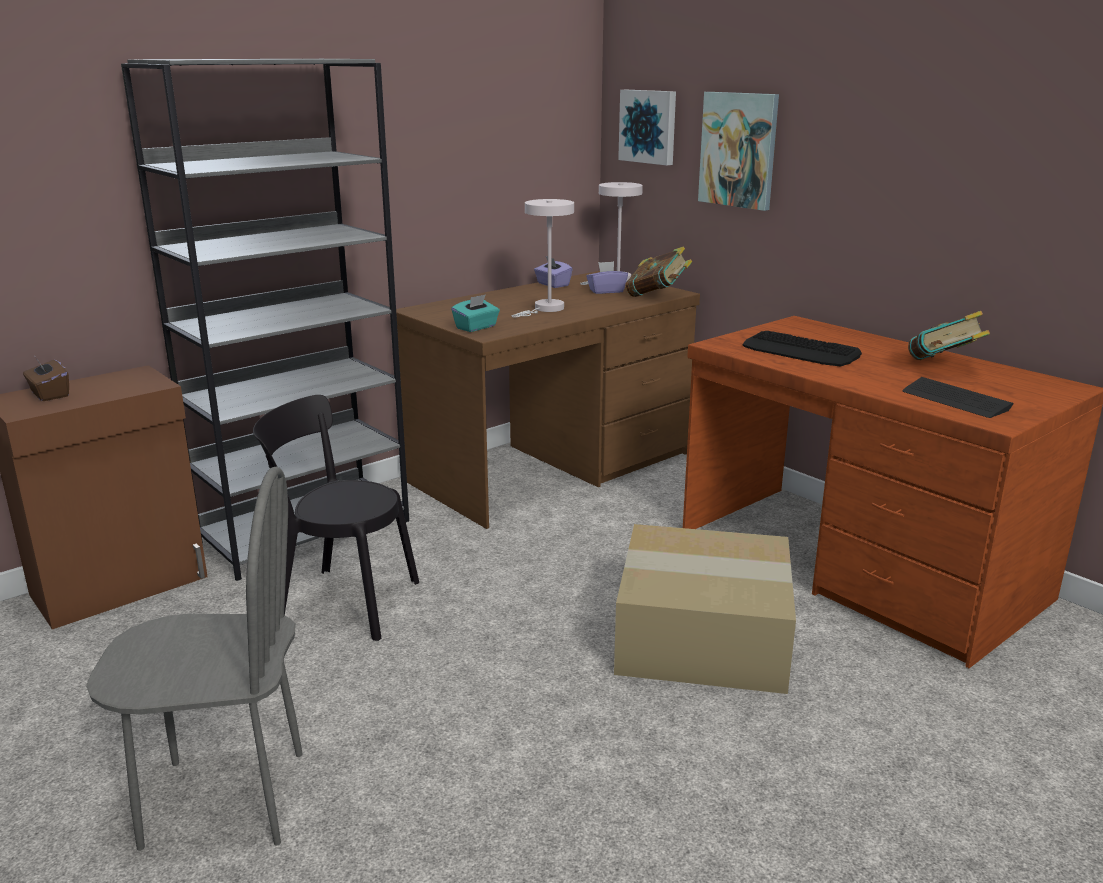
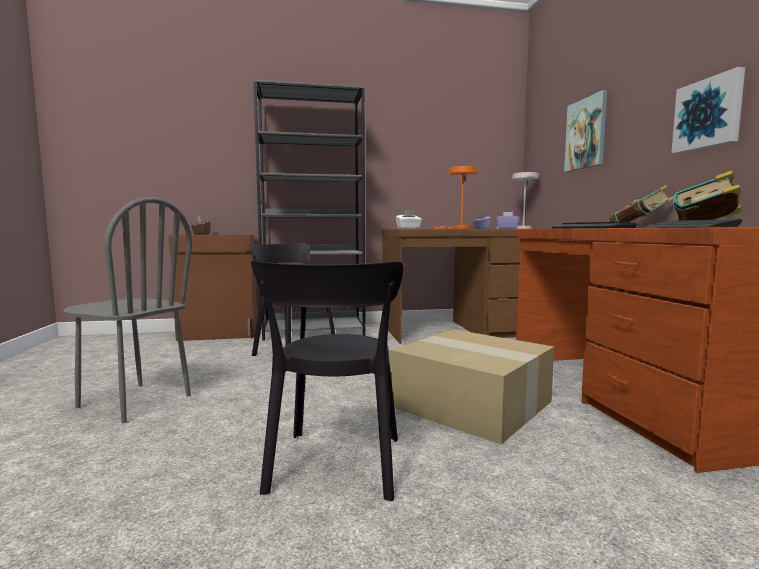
camera: 30 degrees right, 15 degrees down
(476, 327) = (408, 228): turquoise tissue box -> white tissue box
(545, 309) = (458, 228): white table lamp -> orange table lamp
(649, 126) = (543, 139): picture -> picture (708, 114)
(657, 296) = (534, 228): book -> book (639, 228)
(658, 797) = (335, 468): none -> black chair

